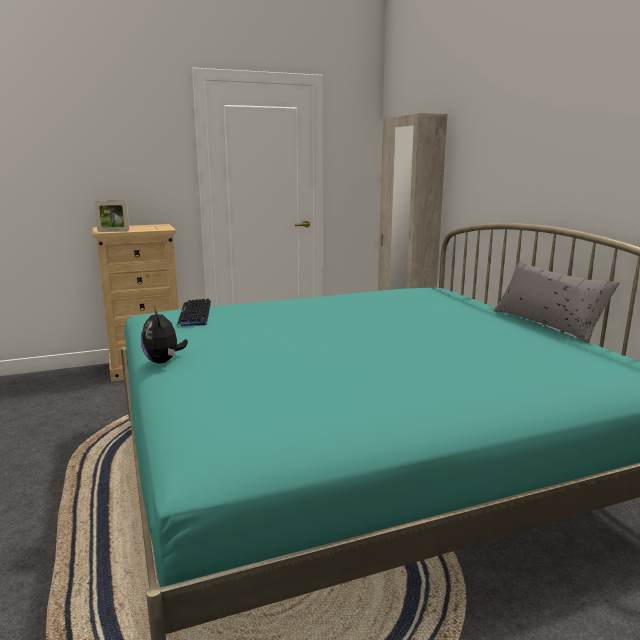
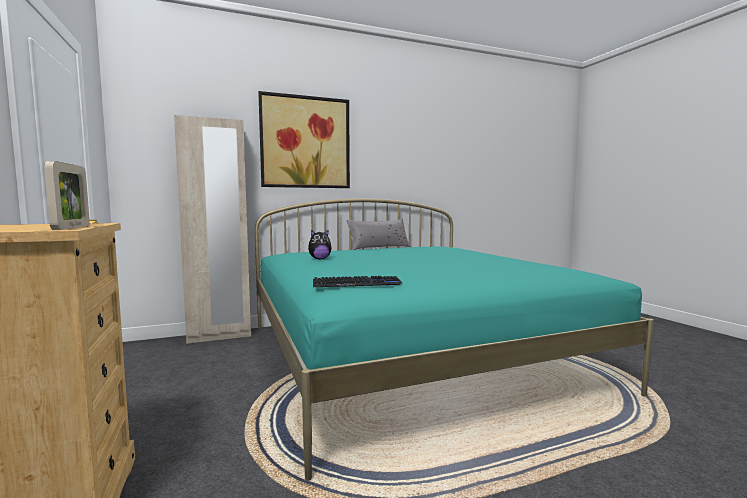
camera: 90 degrees left, 10 degrees down
(163, 361) = (489, 286): plush toy -> plush toy (319, 259)
(504, 128) = (305, 142): none -> picture

